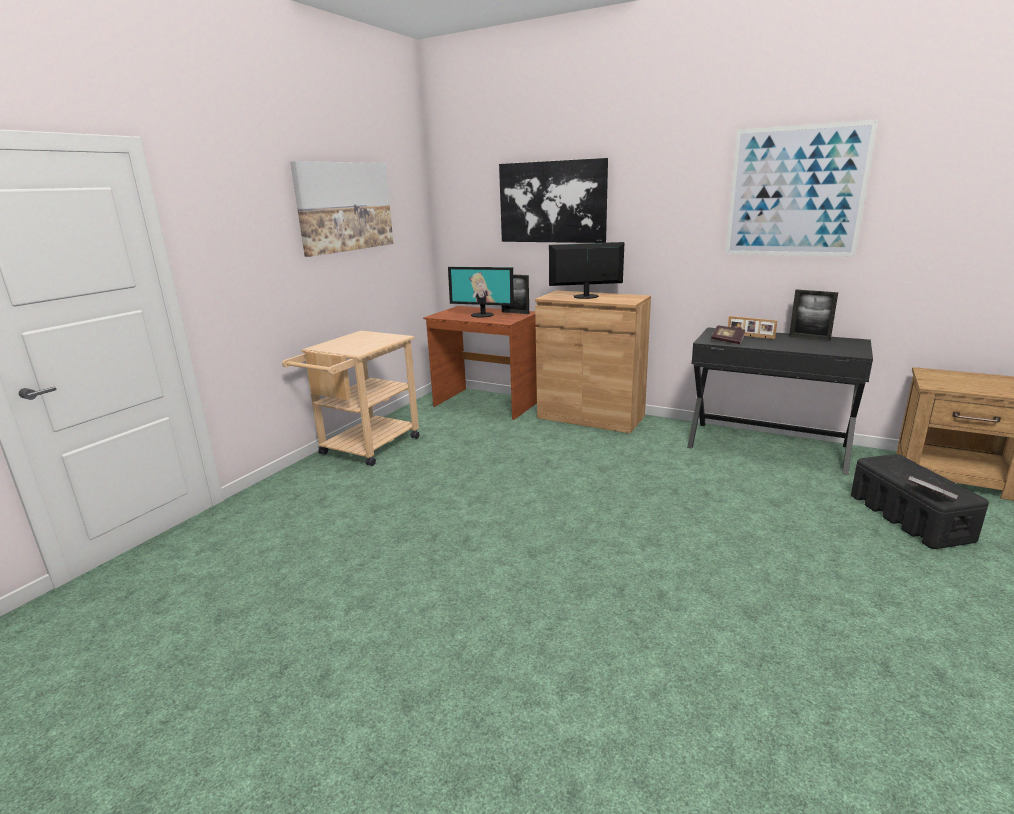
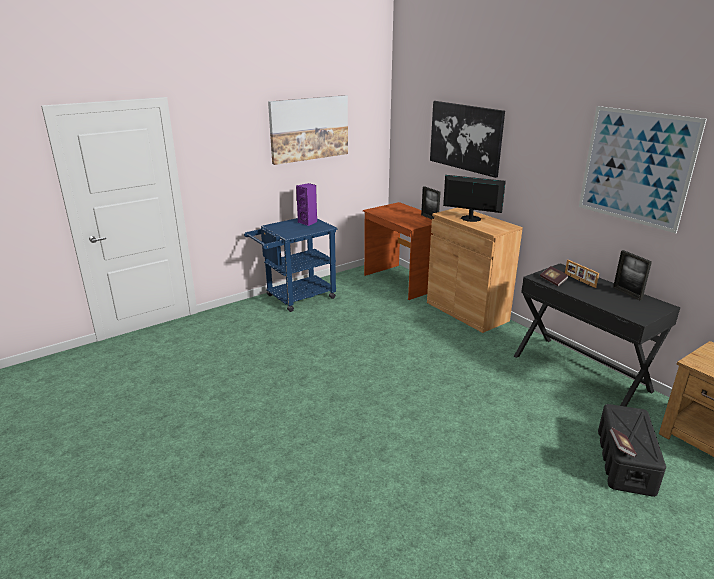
camera: 25 degrees right, 5 degrees up
(365, 449) = (295, 298): beige cart -> blue cart
(368, 337) = (308, 222): none -> purple speaker
(482, 315) = (404, 215): monitor -> none

